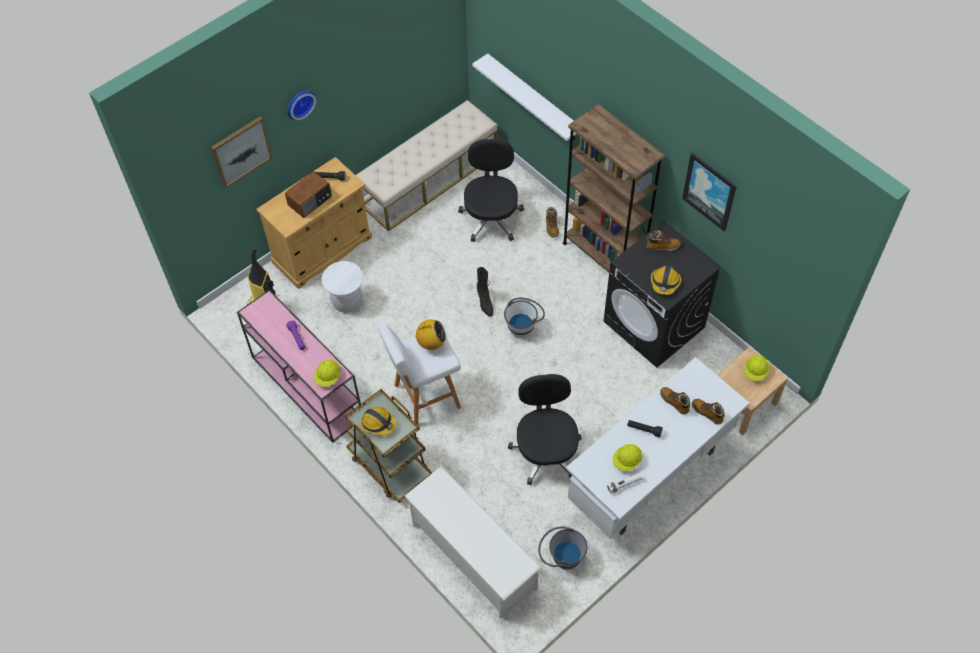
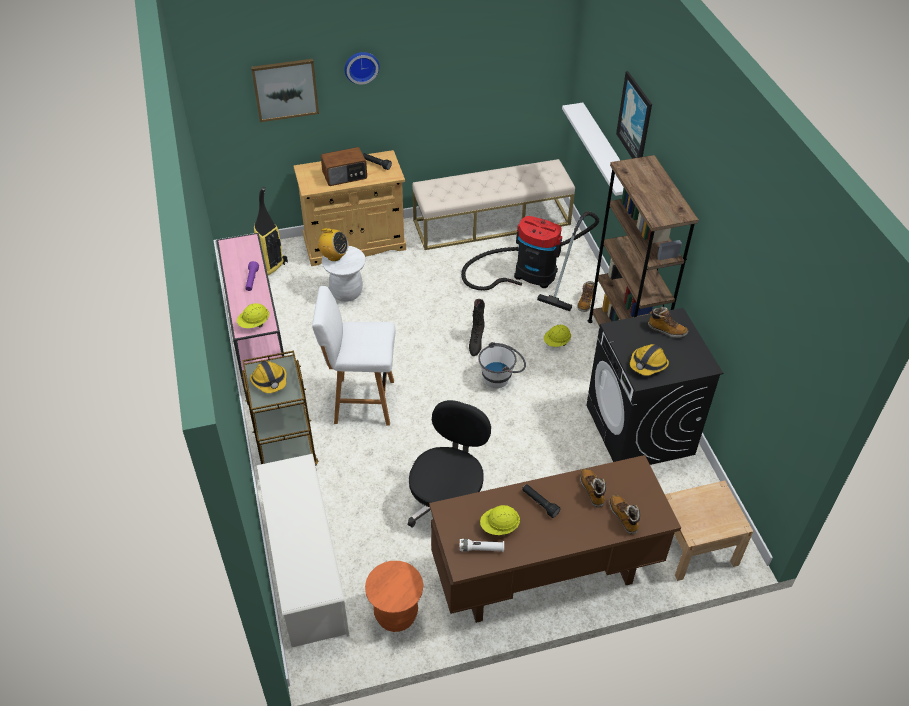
camera: 25 degrees right, 10 degrees down
(431, 343) = (374, 334): radio -> radio (334, 256)
(491, 217) = (530, 273): black office chair -> vacuum cleaner
(561, 557) = (396, 615): grey bucket -> orange stool
(650, 477) = (544, 577): white desk -> brown desk
(709, 191) = (731, 270): picture -> picture (635, 119)
(755, 372) = (716, 509): yellow hard hat -> yellow hard hat (556, 342)

